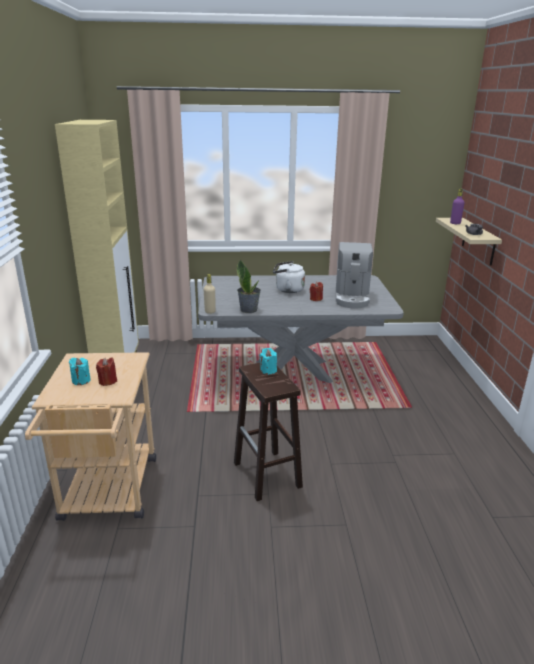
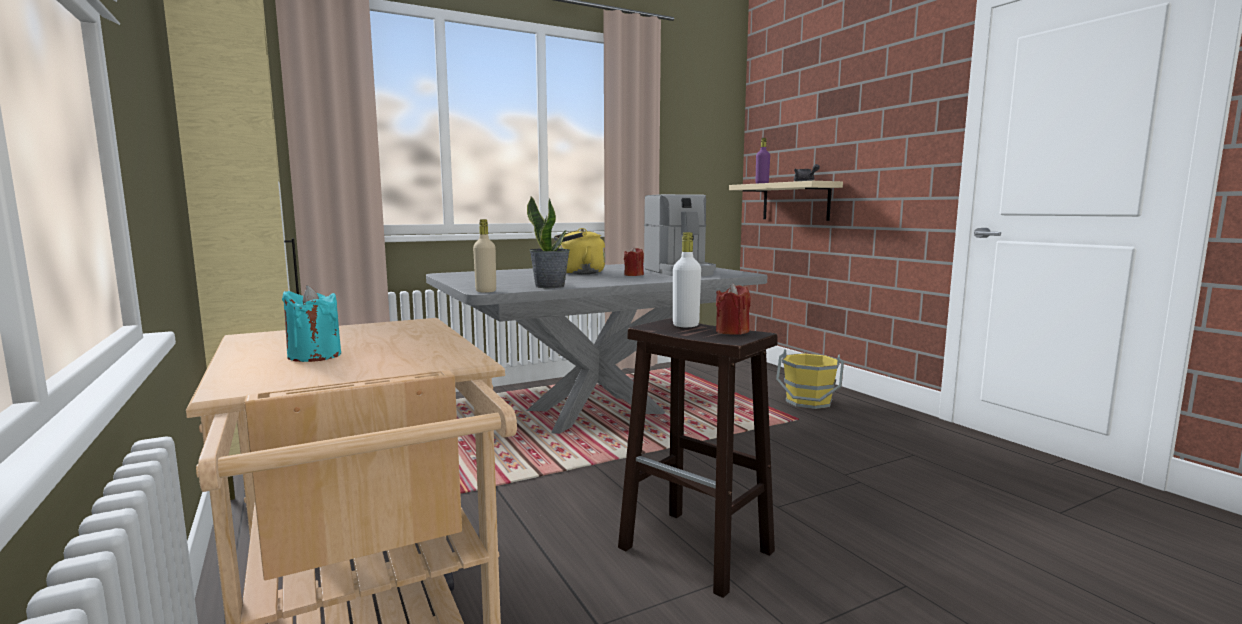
camera: 25 degrees left, 15 degrees down
(108, 381) = (392, 349): red candle -> red candle (732, 331)
(268, 370) = (686, 325): turquoise candle -> white bottle
(287, 290) = (579, 273): white kettle -> yellow kettle
(436, 394) = (808, 402): none -> yellow bucket

